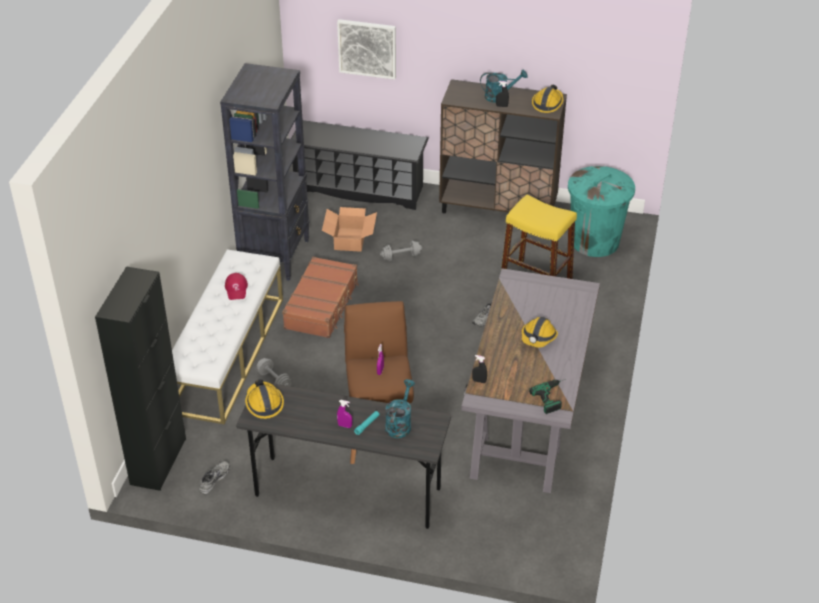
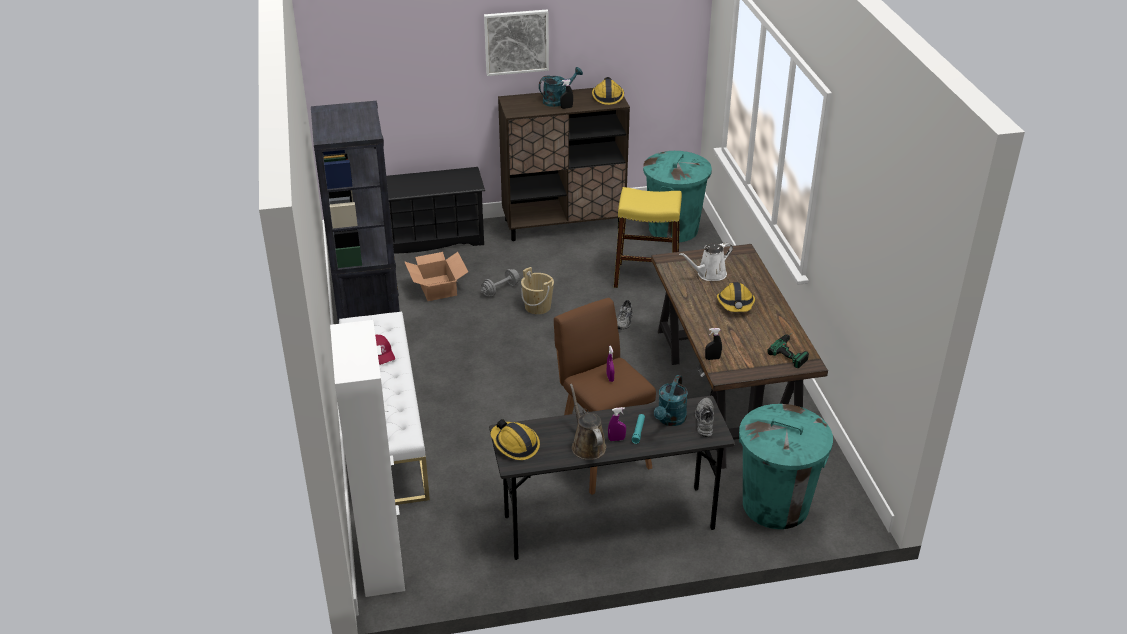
camera: 25 degrees left, 5 degrees down
(158, 461) = (381, 561): black cabinet -> white cabinet
(213, 479) = (456, 558): grey shoe -> grey shoe (703, 420)
(274, 380) = (453, 440): grey dumbbell -> none
(318, 423) = (587, 445): none -> brown watering can
(322, 305) = (452, 355): brown suitcase -> none
(367, 48) = (404, 82): picture -> picture (516, 42)
(399, 424) = (670, 420): turquoise watering can -> turquoise watering can turned 150 degrees counterclockwise
(421, 282) = (537, 307): none -> beige bucket
(495, 527) = (775, 505): none -> turquoise trash can
(529, 411) = (726, 390): grey desk -> brown desk
(537, 302) = (709, 274): none -> white watering can

